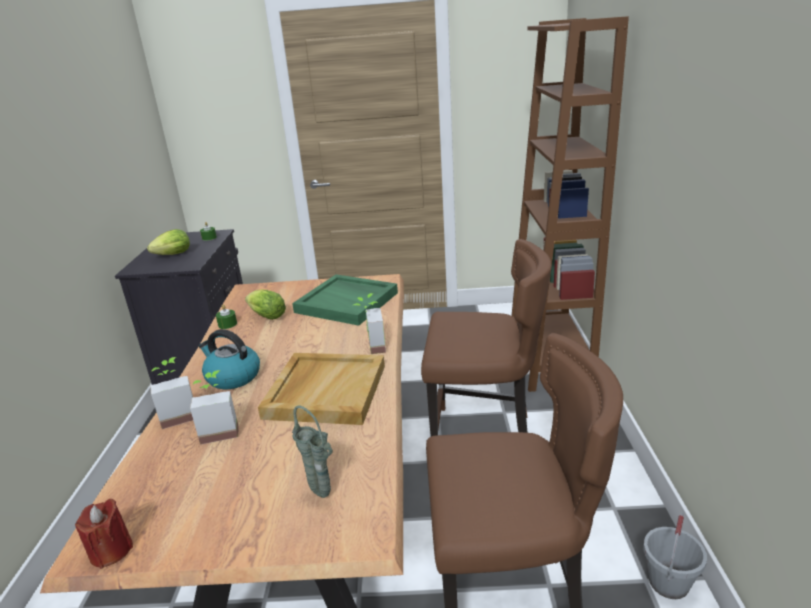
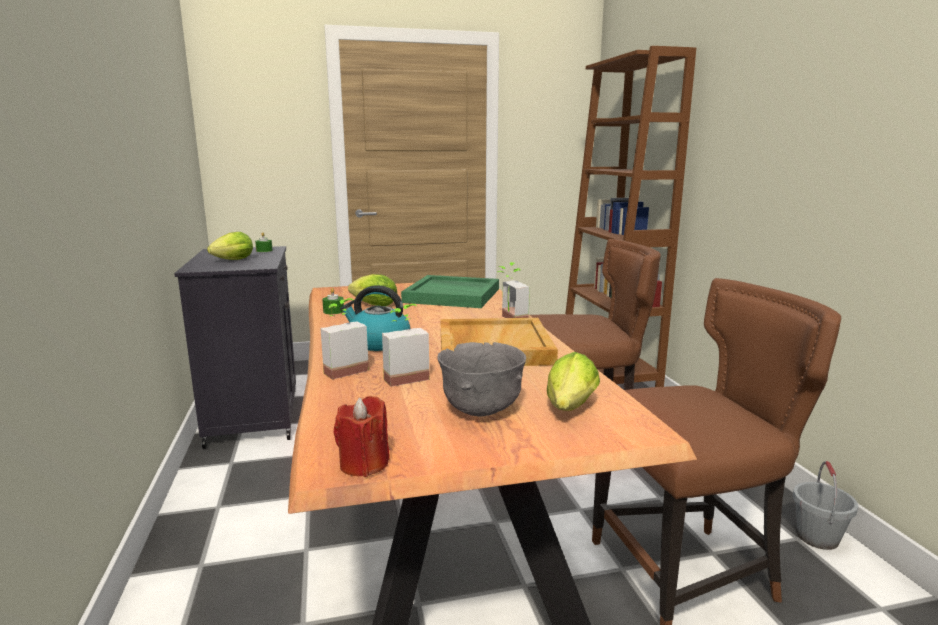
camera: 15 degrees left, 10 degrees down
(249, 488) = (481, 410): none -> grey bowl
(323, 496) = (569, 410): green vase -> lettuce

